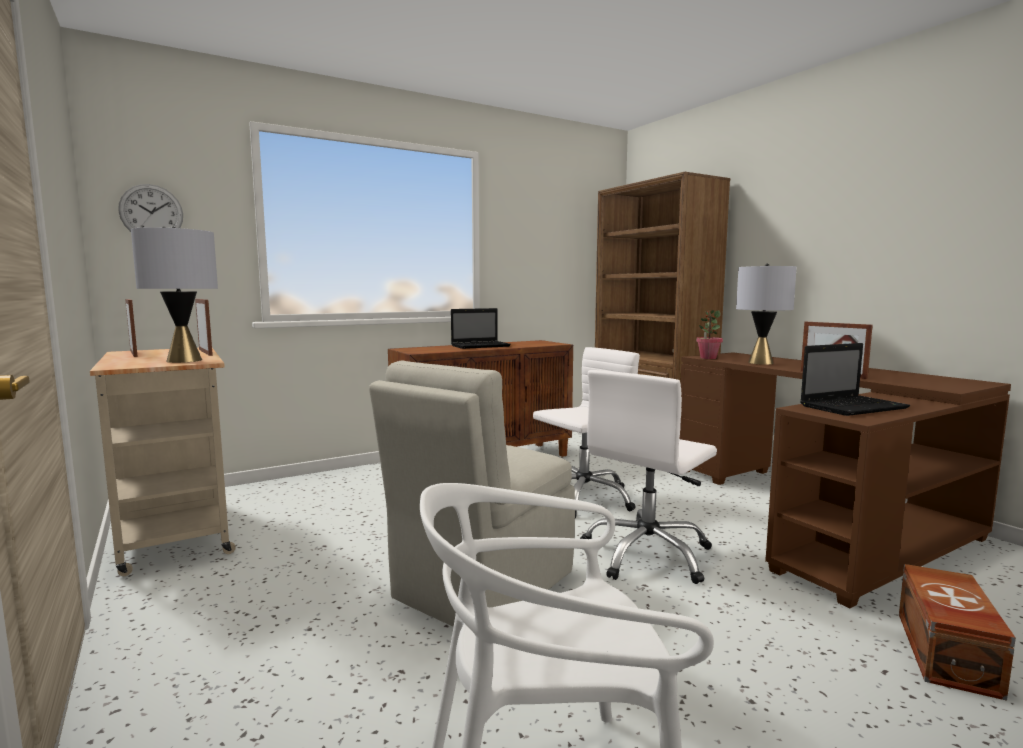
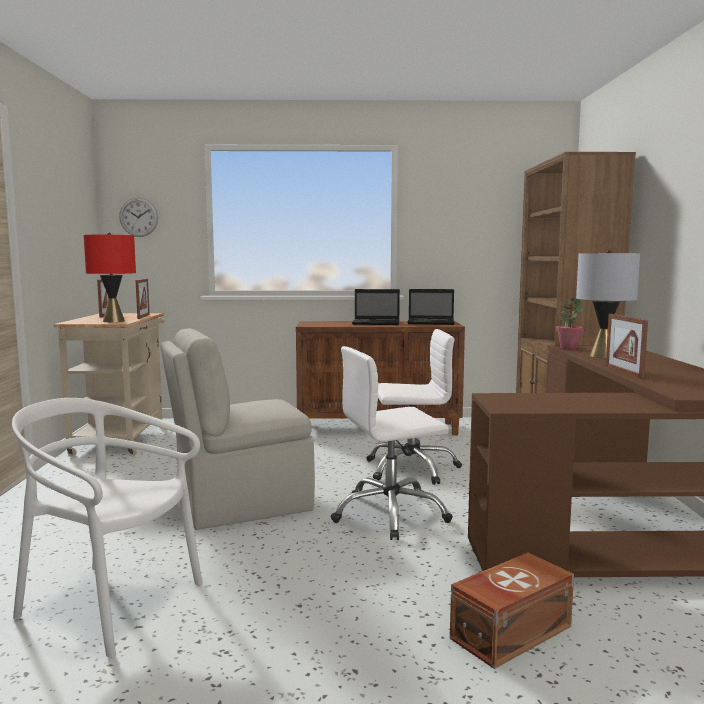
camera: 30 degrees right, 0 degrees up
(184, 360) = (114, 321): grey table lamp -> red table lamp
(854, 407) = (547, 400): laptop -> laptop (432, 323)

